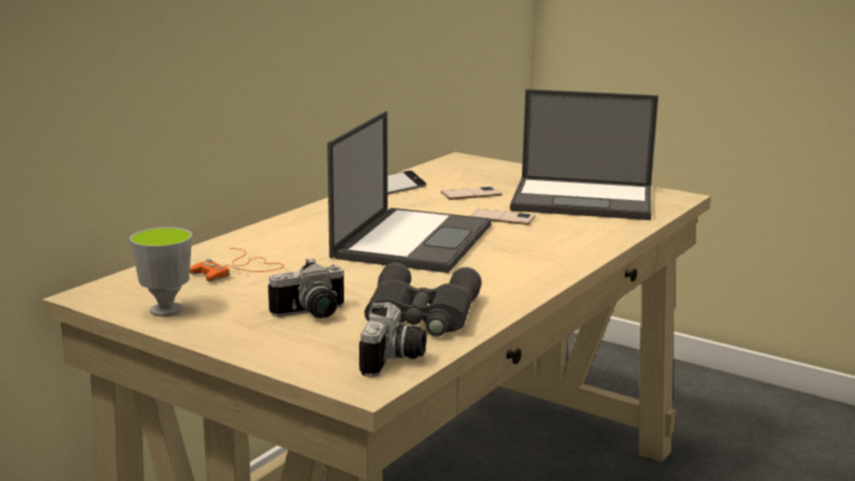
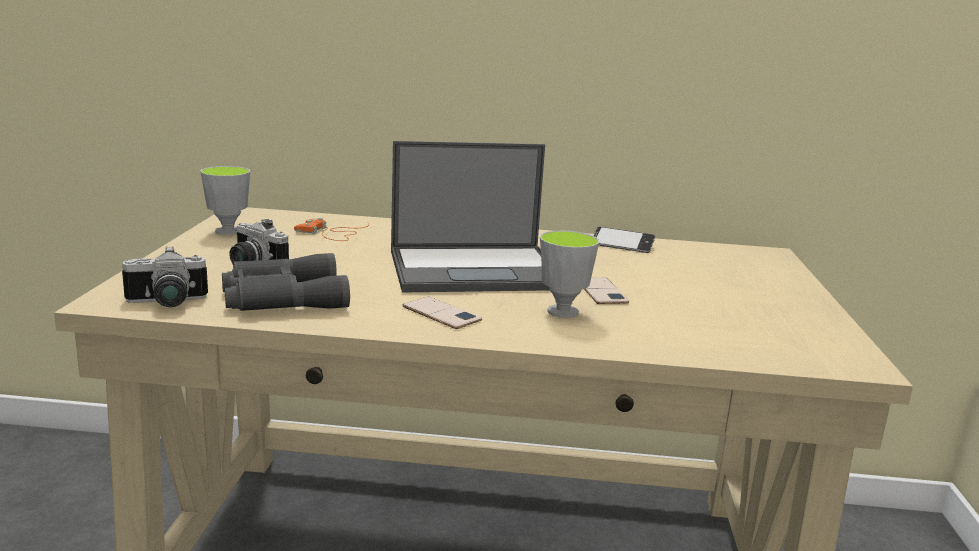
camera: 60 degrees right, 0 degrees up
(471, 194) = (656, 271): phone -> phone (441, 313)
(536, 237) = (563, 312): none -> cup
(584, 200) = (736, 318): laptop -> none

